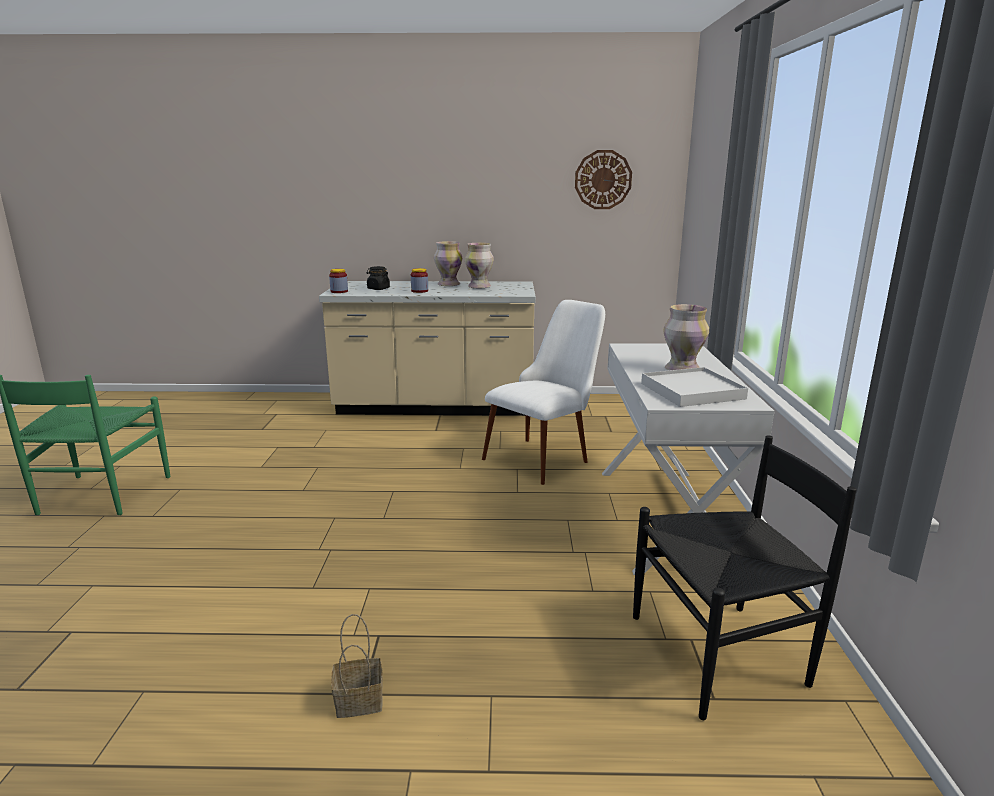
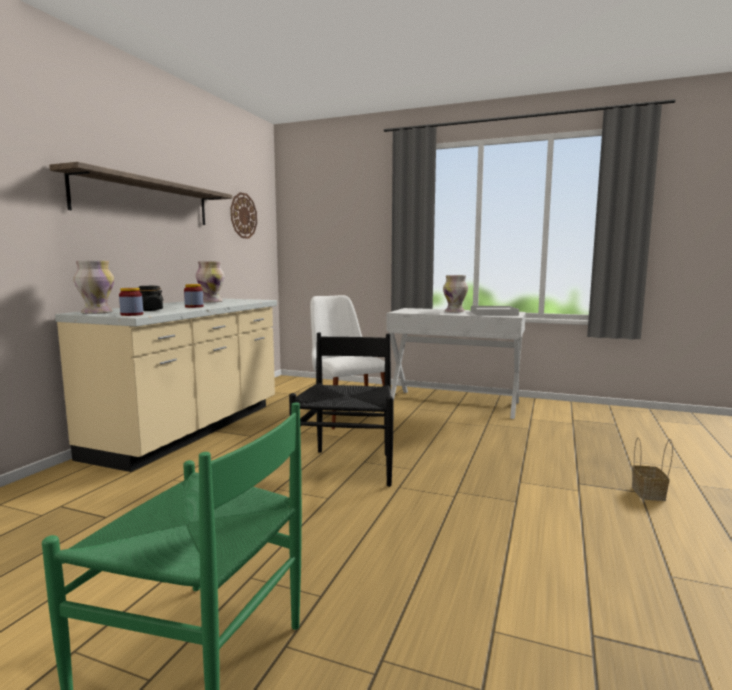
camera: 70 degrees left, 10 degrees down
(440, 180) = (145, 201): none -> shelf
(448, 285) = (181, 303): vase -> vase (96, 313)
(721, 654) = (583, 417): black chair -> black chair (348, 467)

